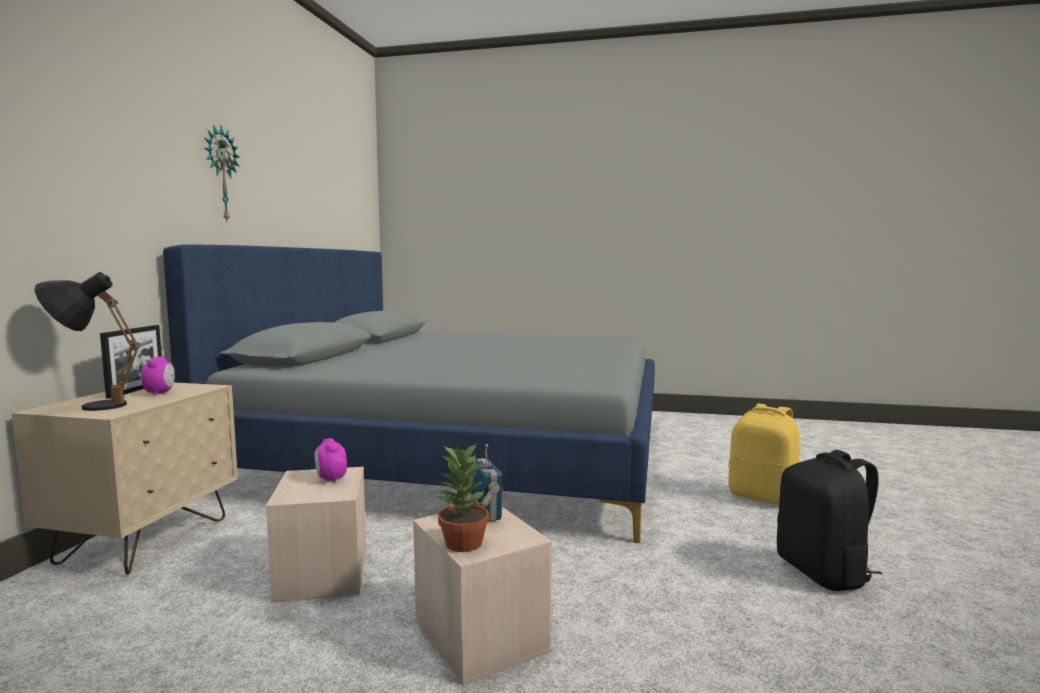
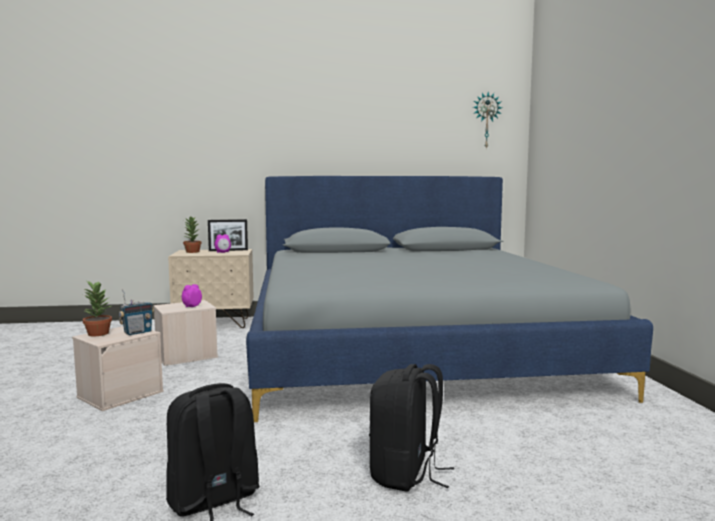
camera: 70 degrees right, 0 degrees up
(90, 406) = (192, 252): black table lamp -> potted plant
(220, 174) = (318, 132): wall clock -> wall clock (486, 120)
(763, 497) = (406, 474): yellow backpack -> black backpack

